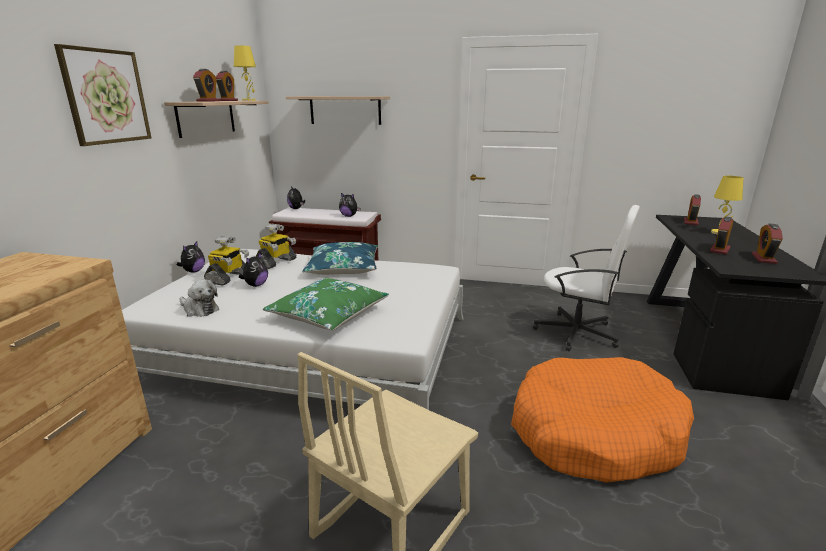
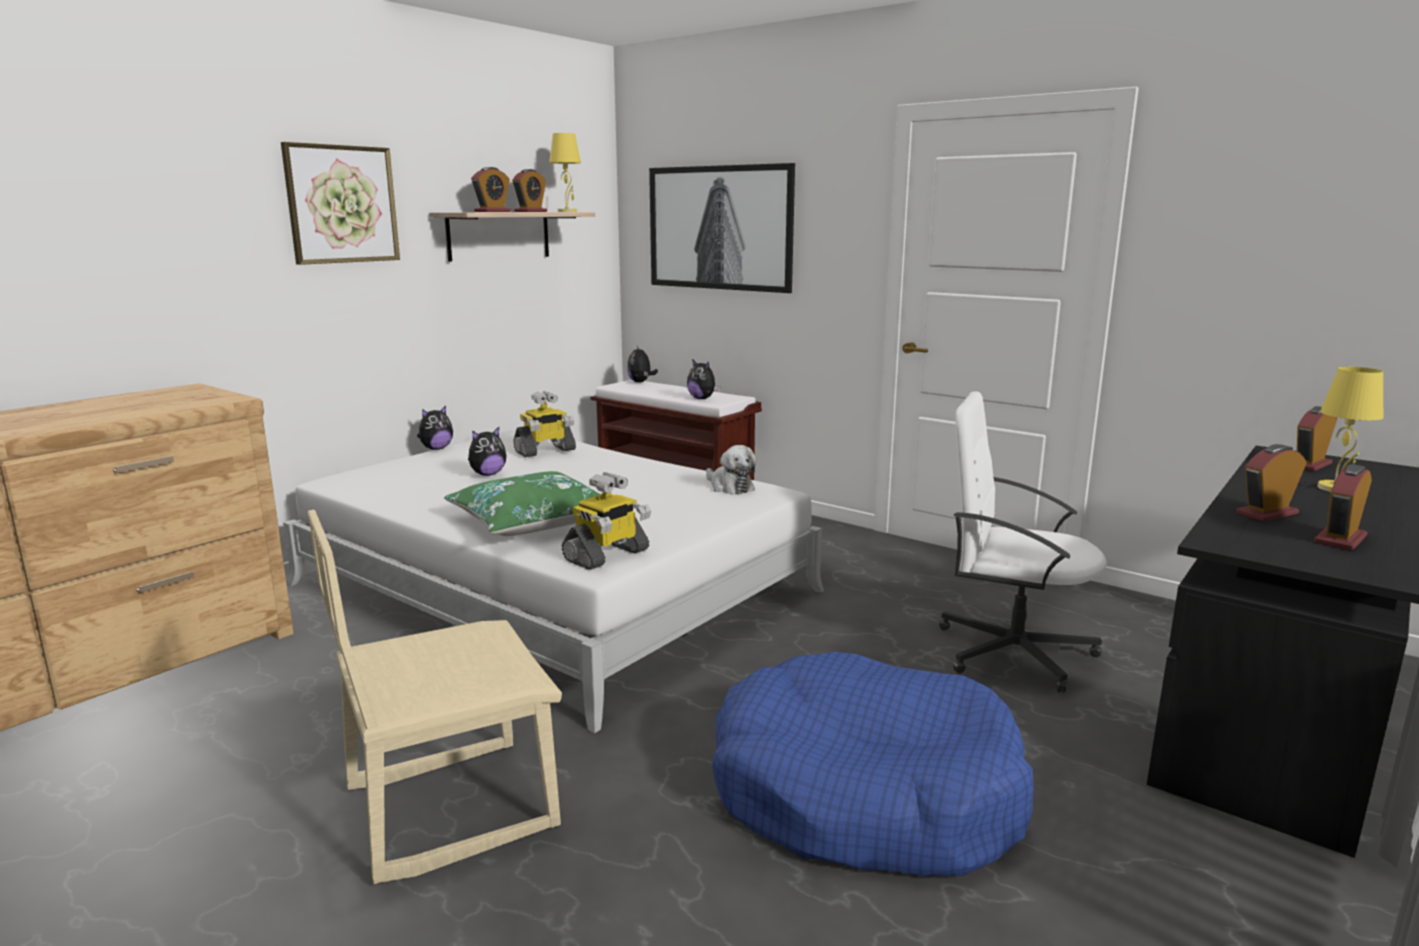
camera: 25 degrees right, 5 degrees down
(199, 309) = (392, 491): plush toy -> plush toy (729, 487)
(228, 278) = (464, 461): toy robot -> toy robot (607, 555)
(343, 268) = (629, 470): blue pillow -> none
(345, 110) = (720, 228): shelf -> picture
(577, 333) = (1011, 651): white office chair -> white office chair turned 150 degrees clockwise
(594, 433) = (864, 793): orange dog bed -> blue dog bed

